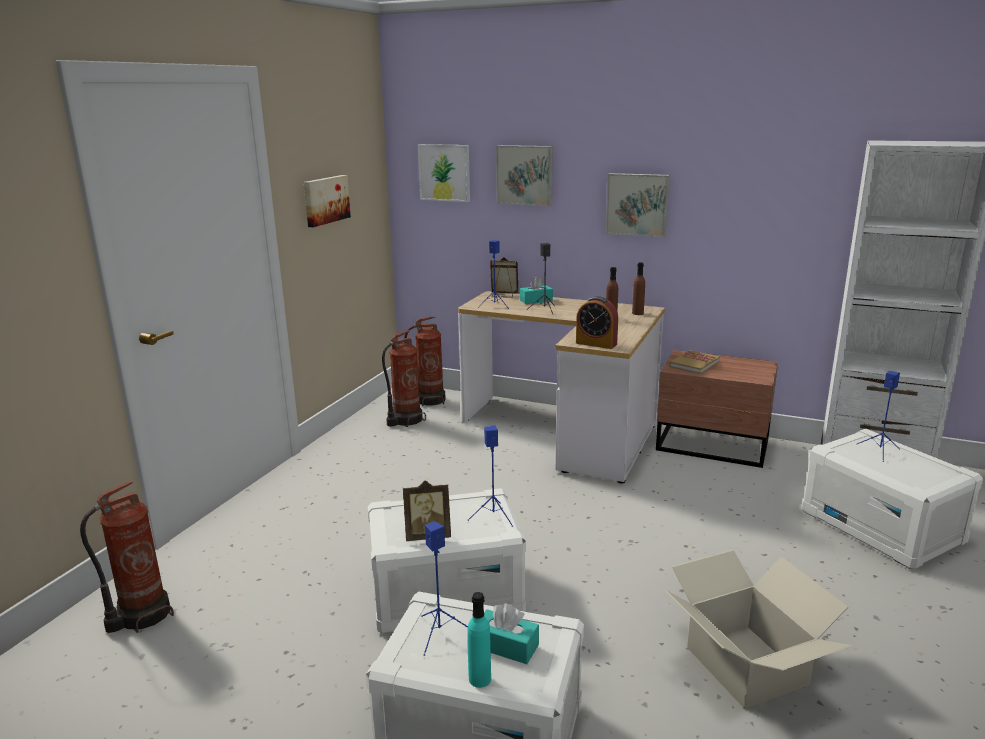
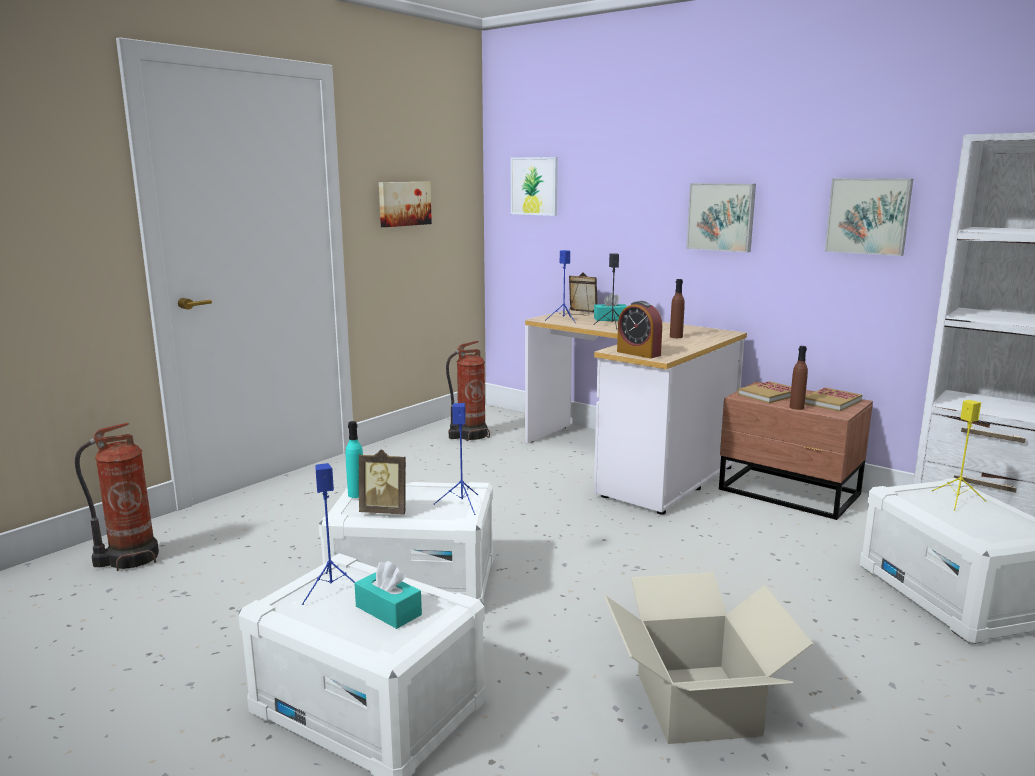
camera: 15 degrees right, 5 degrees down
(429, 400) = (504, 422): fire extinguisher -> none
(479, 679) = (339, 632): turquoise bottle -> turquoise bottle (356, 494)
(525, 175) = (610, 187): picture -> picture (868, 216)
(637, 313) = (710, 334): brown bottle -> brown bottle (796, 407)
(748, 367) = (831, 402): none -> book
(880, 451) = (957, 500): blue speaker -> yellow speaker

